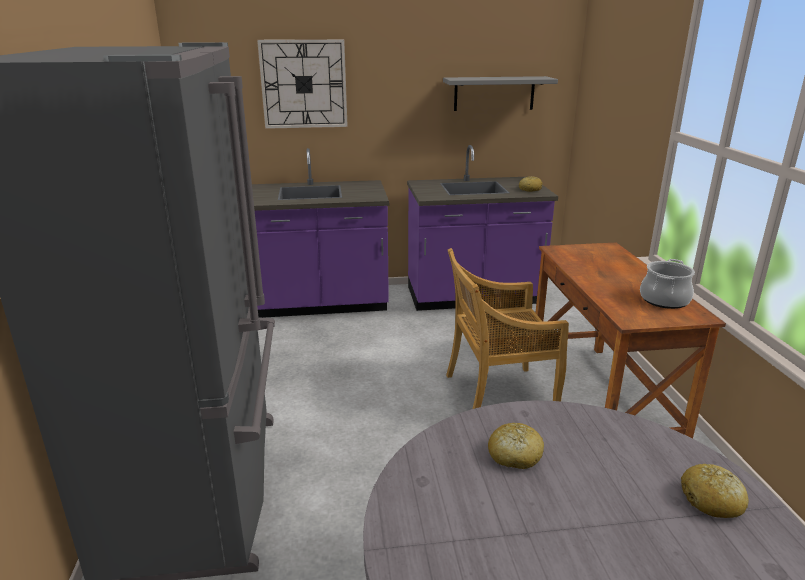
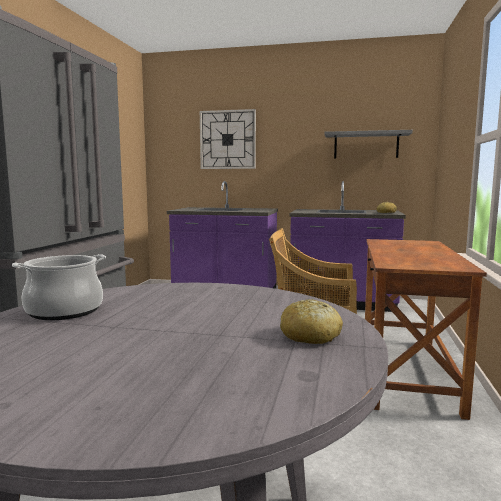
camera: 20 degrees right, 15 degrees down
(514, 455) = (175, 299): bread -> none
(664, 300) = (440, 260): cooking pot -> cooking pot (64, 311)

